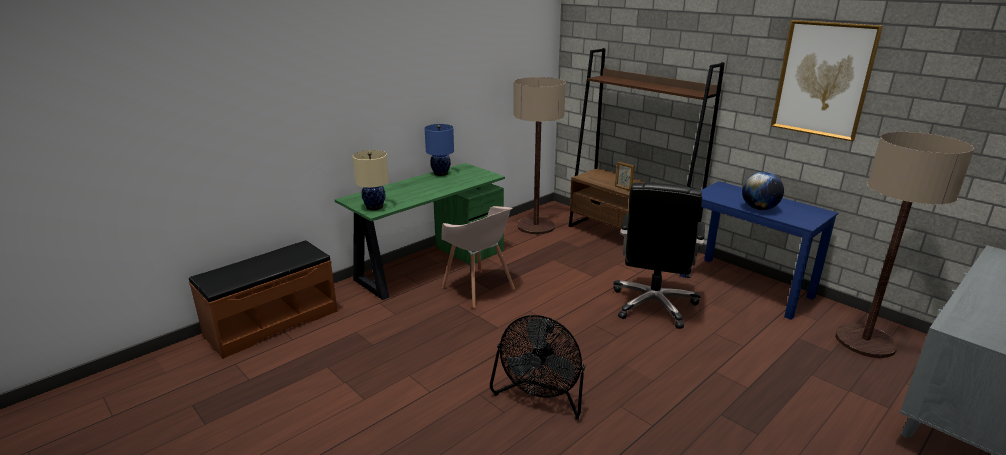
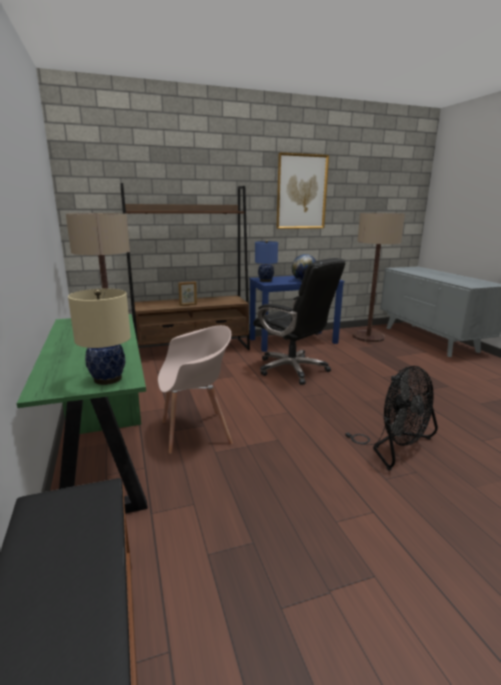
camera: 65 degrees left, 5 degrees down
(440, 173) = (64, 332): blue table lamp -> blue table lamp (265, 281)

